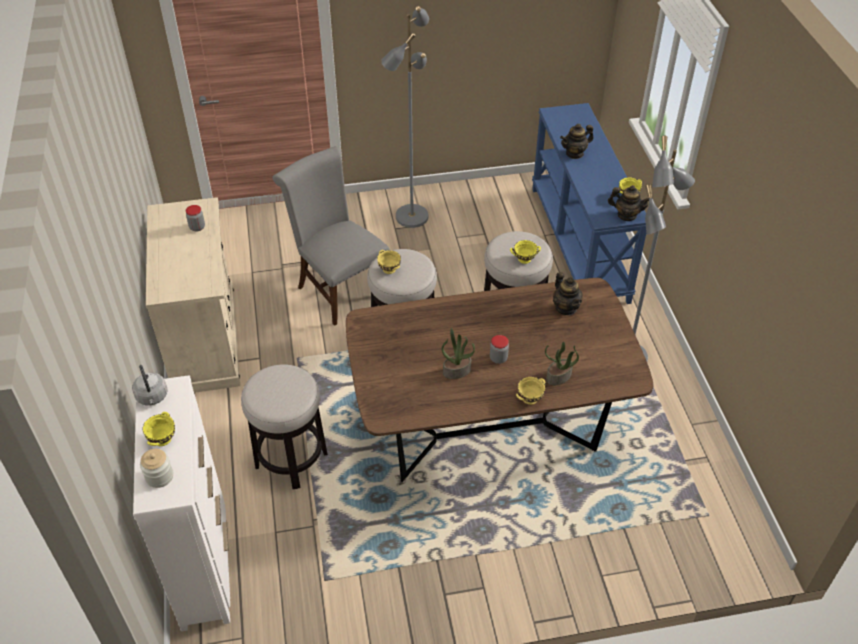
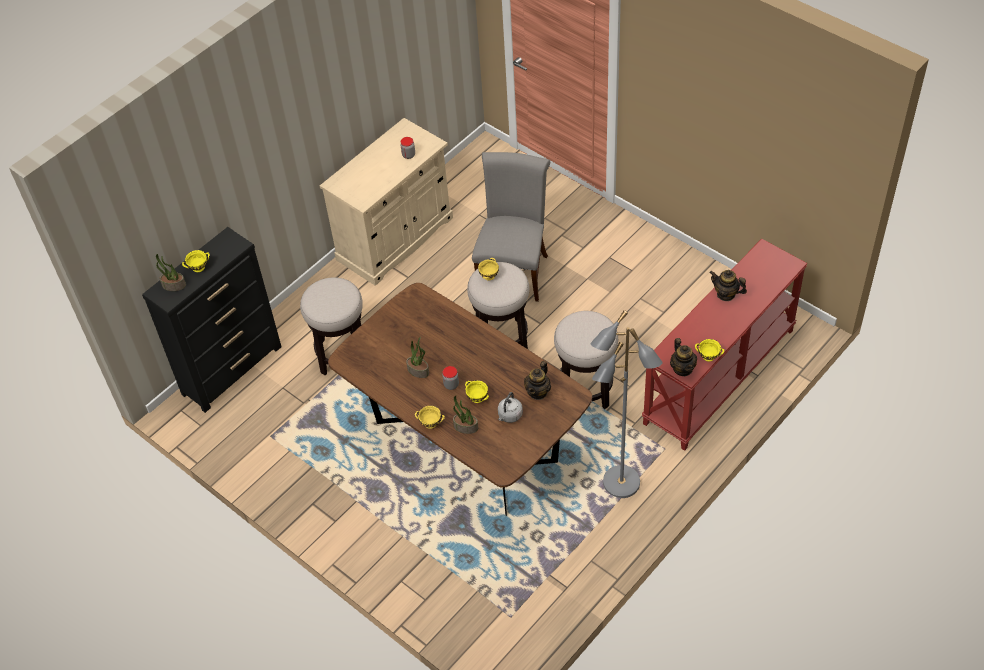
camera: 55 degrees right, 5 degrees up
(152, 397) = (223, 241): grey kettle -> grey kettle (509, 416)
(159, 476) = (173, 285): jar -> potted plant
(204, 562) = (233, 370): white dresser -> black dresser
(411, 216) = (633, 257): grey floor lamp -> none
(524, 259) = (578, 340): yellow bowl -> yellow bowl (477, 397)
(580, 243) = (720, 377): blue console table -> red console table

